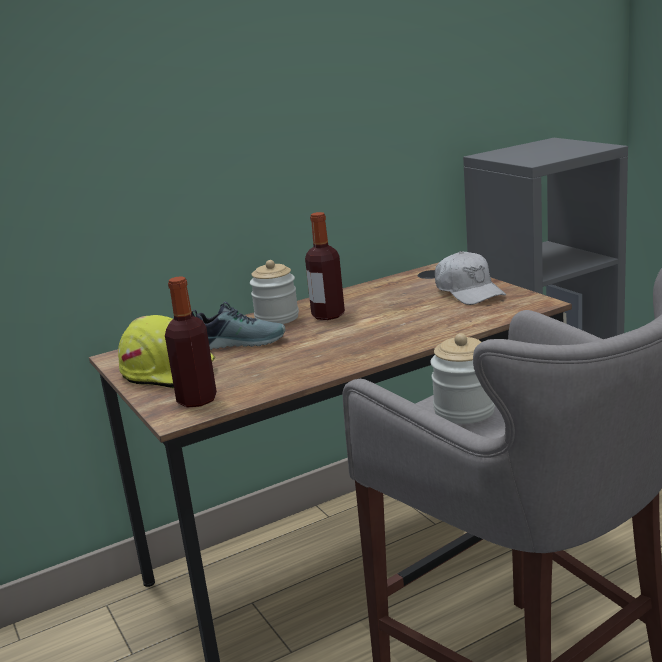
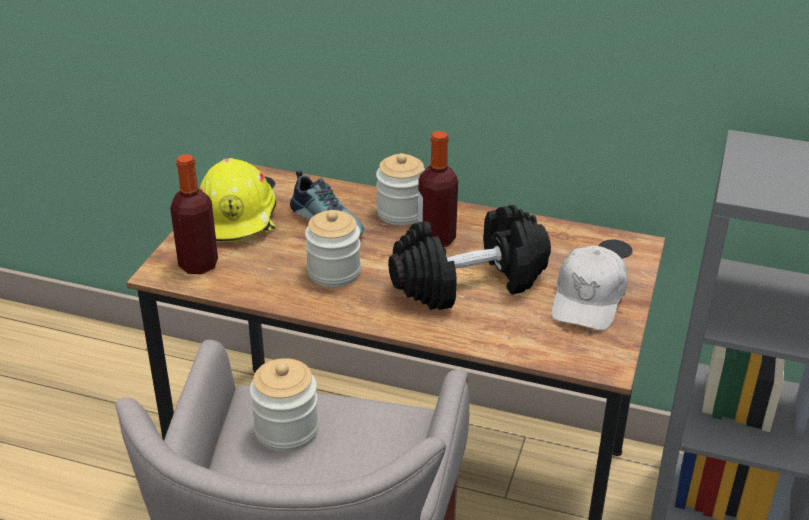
camera: 45 degrees right, 15 degrees up
(303, 354) = (334, 272): none -> jar
(393, 318) = (468, 283): none -> black dumbbell

